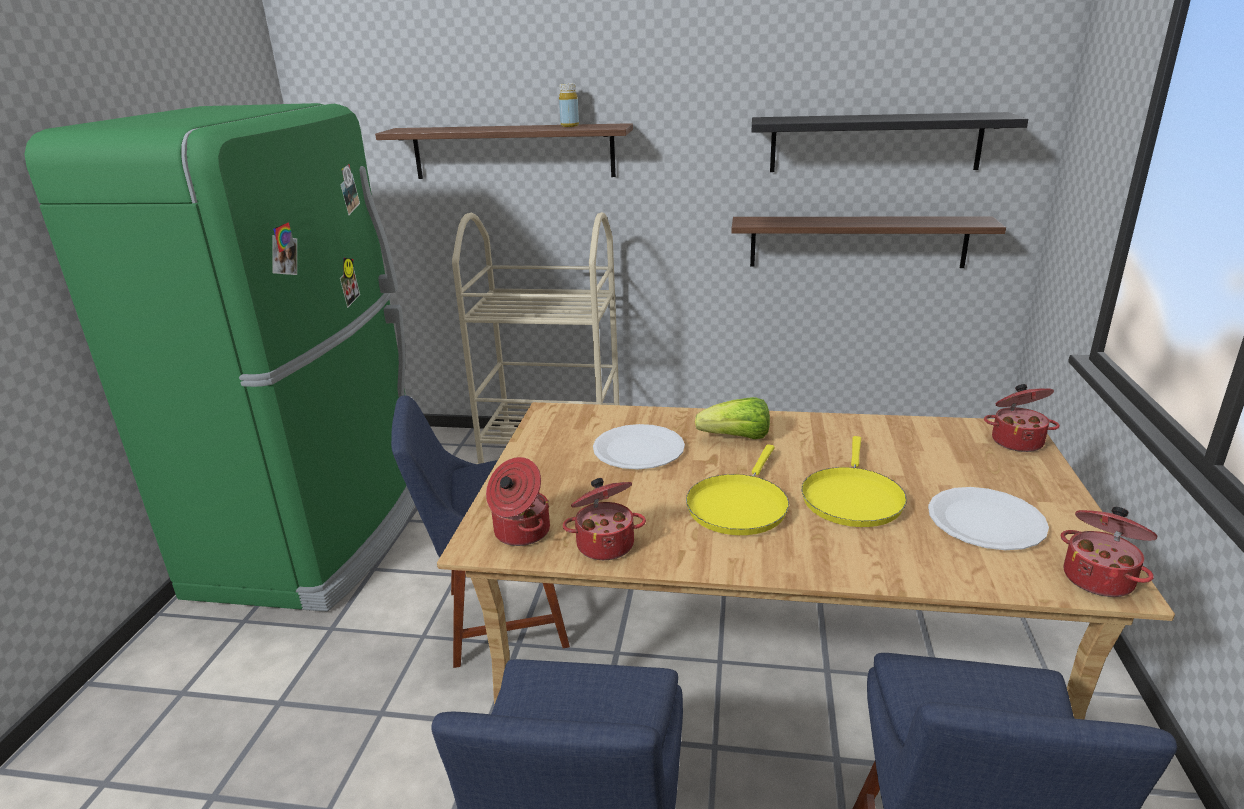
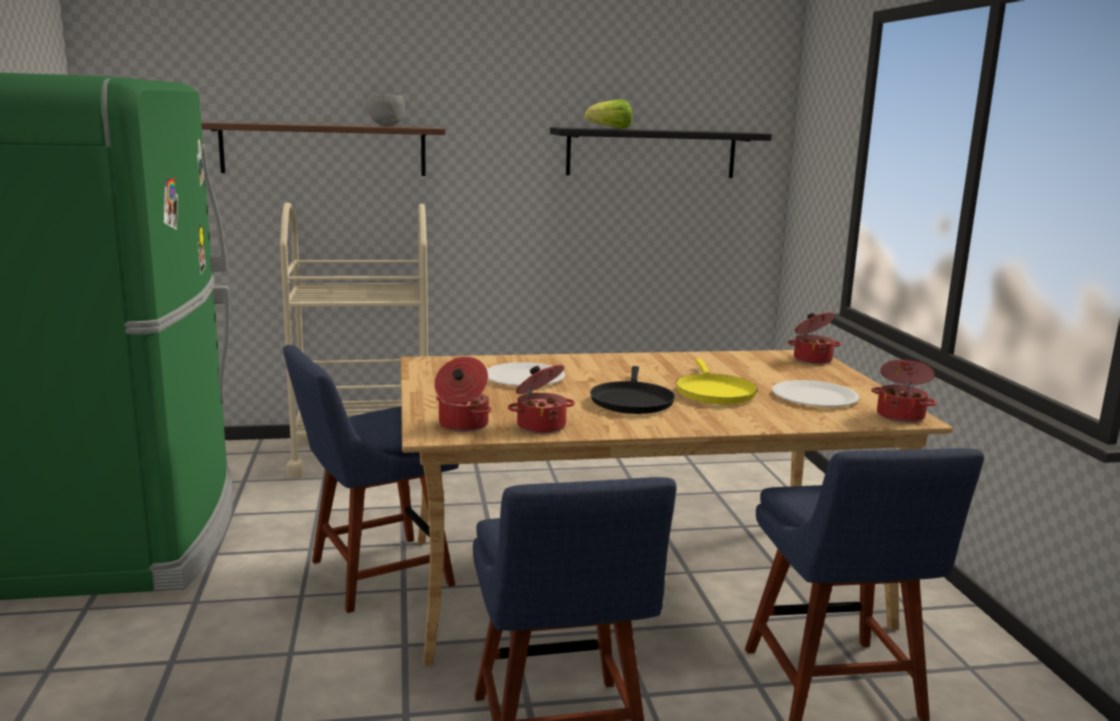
camera: 20 degrees left, 10 degrees down
(570, 126) = (386, 126): yellow bottle -> grey bowl
(736, 438) = (601, 368): lettuce -> lettuce (610, 128)
(739, 506) = (631, 401): yellow frying pan -> black frying pan
(857, 242) = (640, 237): shelf -> none

